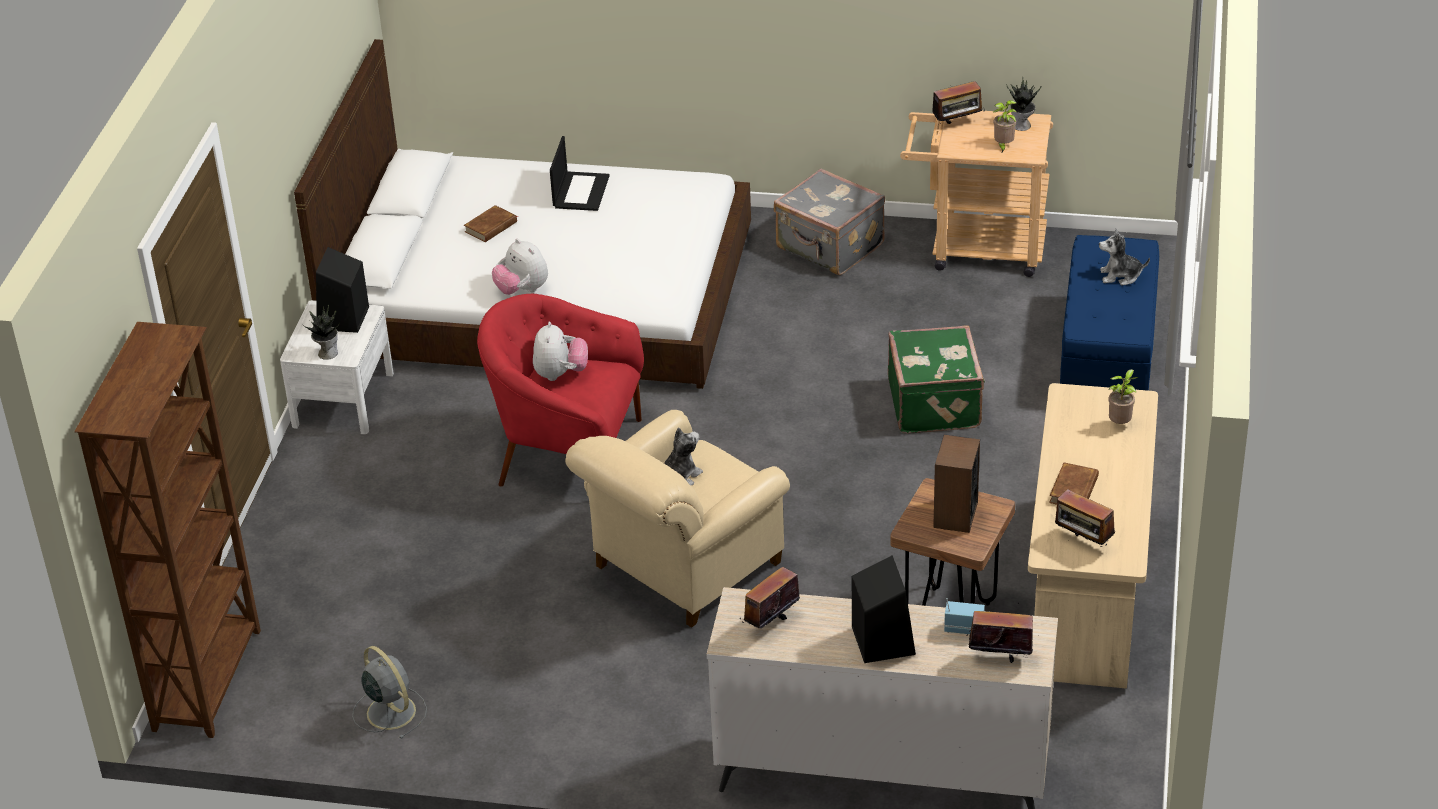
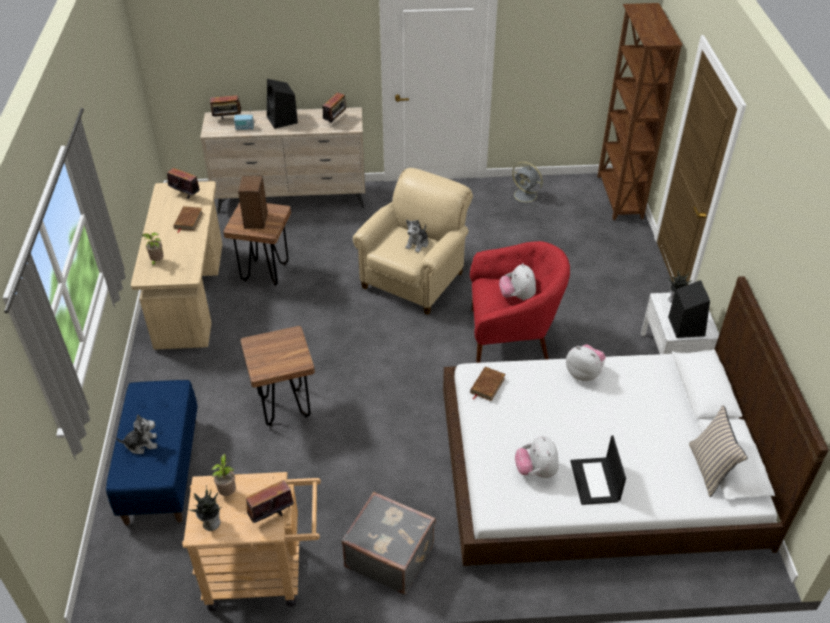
camera: 165 degrees right, 5 degrees up
(442, 188) = (709, 468): none -> beige pillow
(491, 227) = (643, 430): brown book -> brown book (487, 385)
(642, 207) = (536, 471): none -> plush toy
(936, 404) = (285, 407): green suitcase -> brown stool

